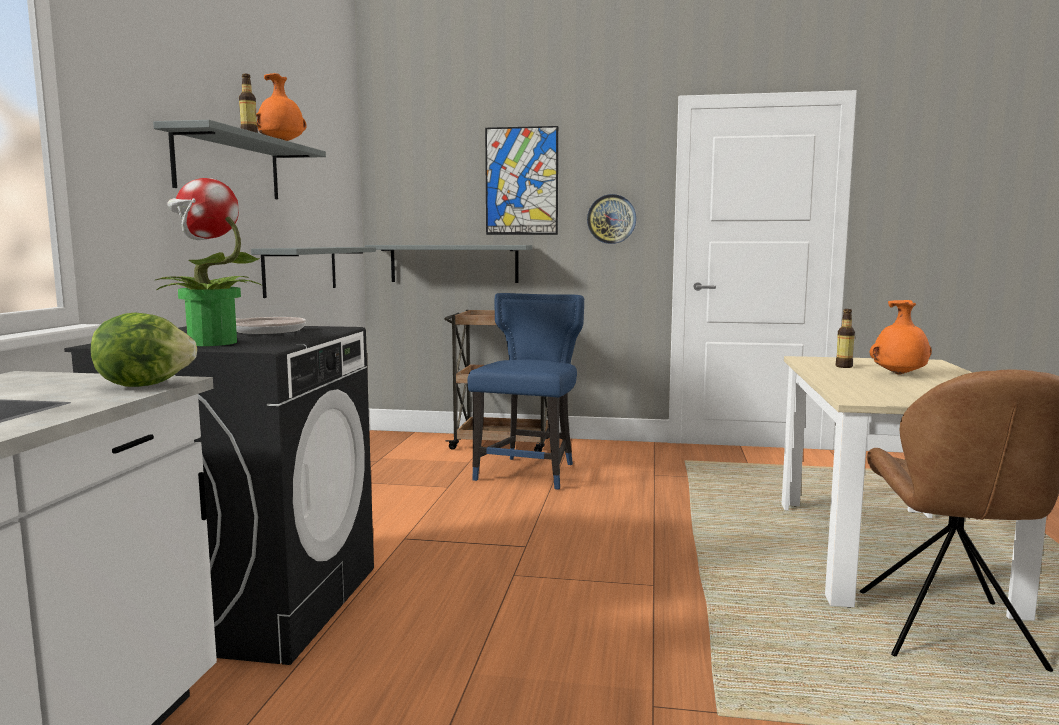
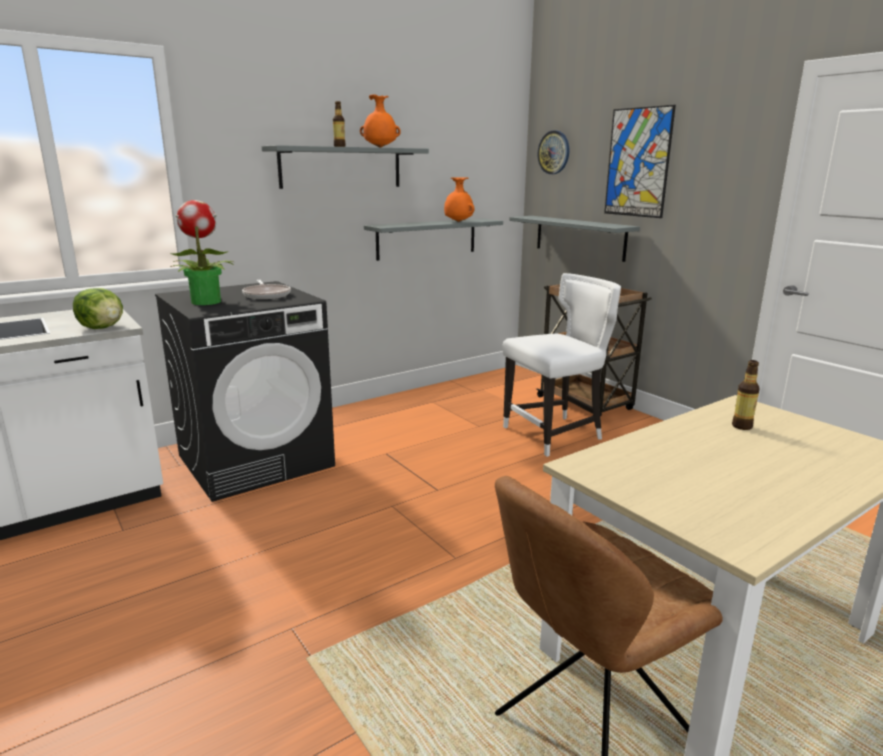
camera: 45 degrees right, 10 degrees up
(529, 472) = (555, 434): blue chair -> white chair
(611, 219) = (713, 205): wall clock -> wall clock (554, 152)
(900, 374) = (764, 456): orange vase -> orange vase (458, 221)

